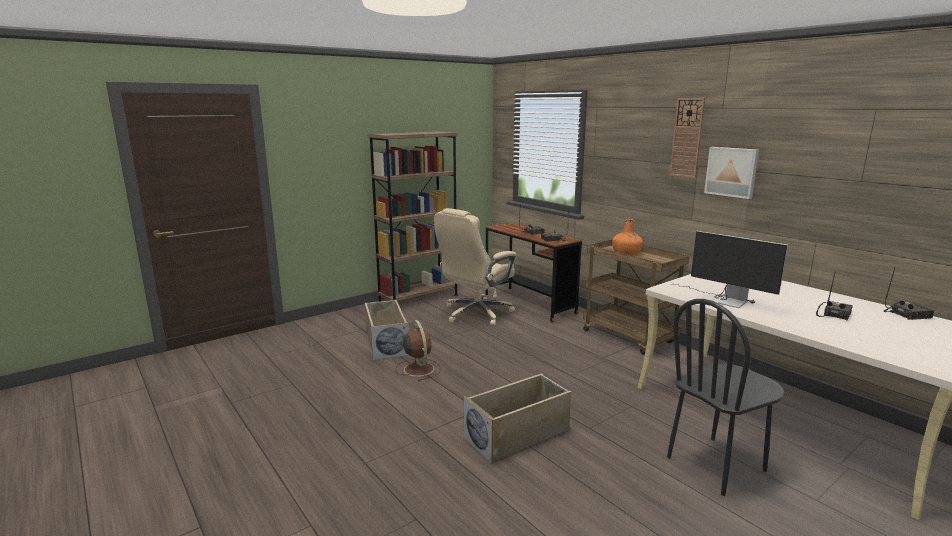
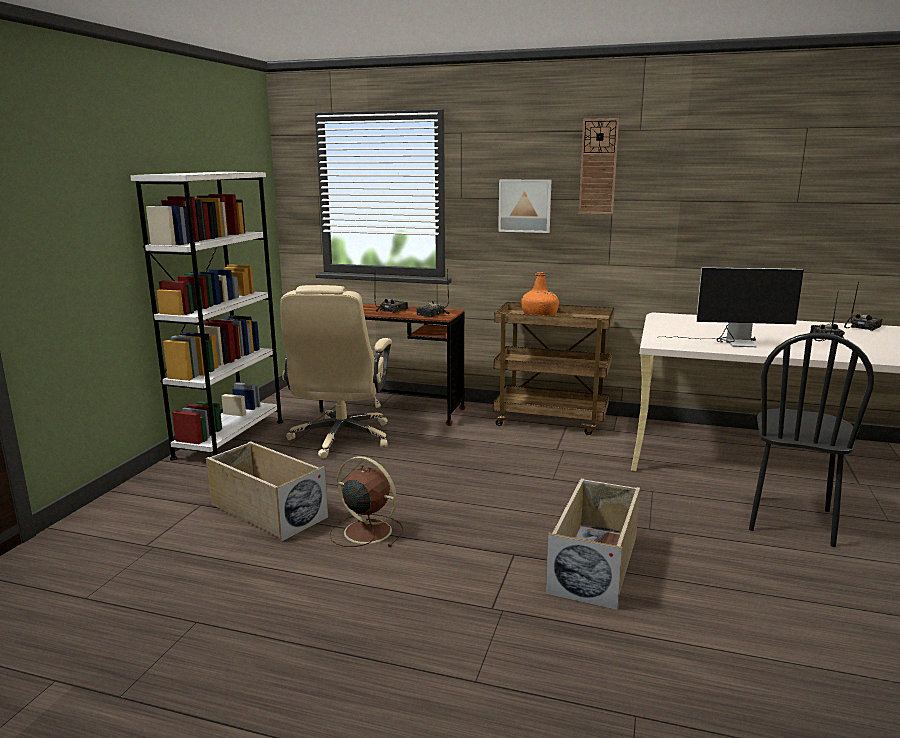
camera: 35 degrees left, 0 degrees up
(418, 299) = (230, 439): brown bookcase -> white bookcase
(732, 172) = (658, 203): picture -> picture (525, 205)

